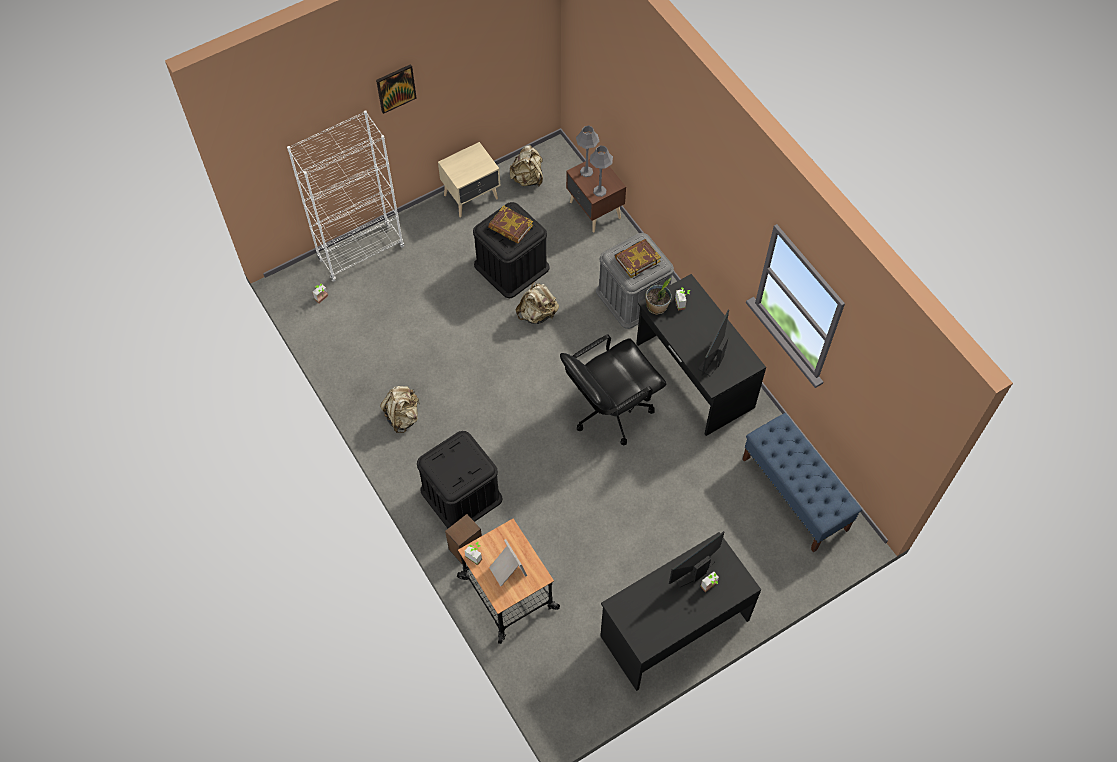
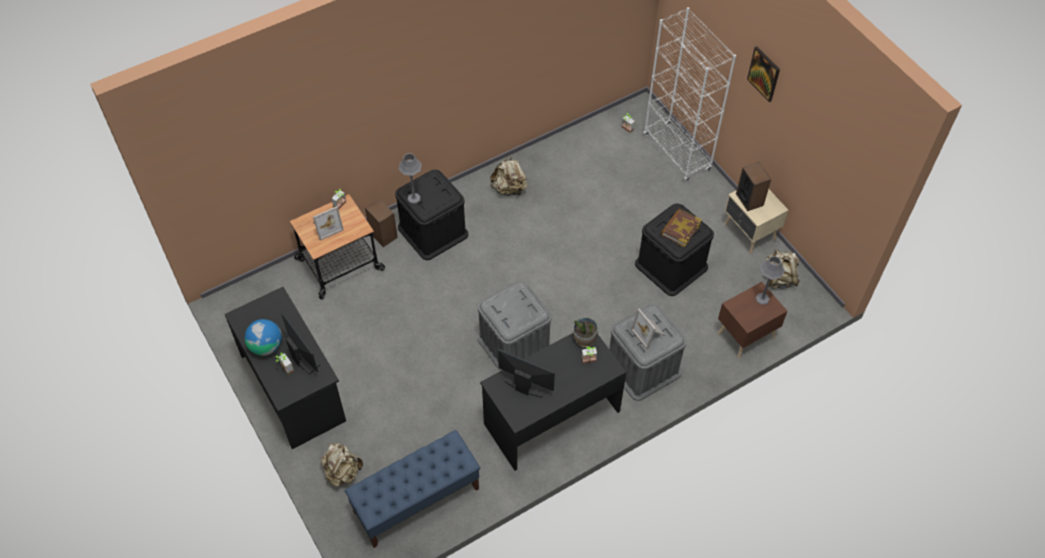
camera: 90 degrees right, 5 degrees down
(465, 171) = (749, 199): none -> speaker
(537, 314) = (618, 286): beige backpack -> beige backpack (342, 472)
(599, 191) = (739, 309): grey table lamp -> grey table lamp (414, 198)
(610, 409) = (514, 343): black office chair -> grey storage box
(637, 259) = (649, 333): book -> picture frame
(682, 611) = (266, 346): none -> globe

